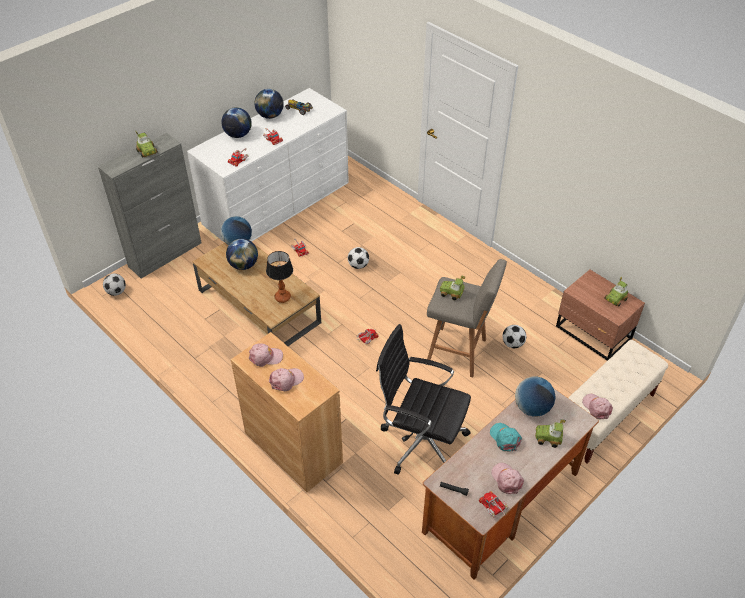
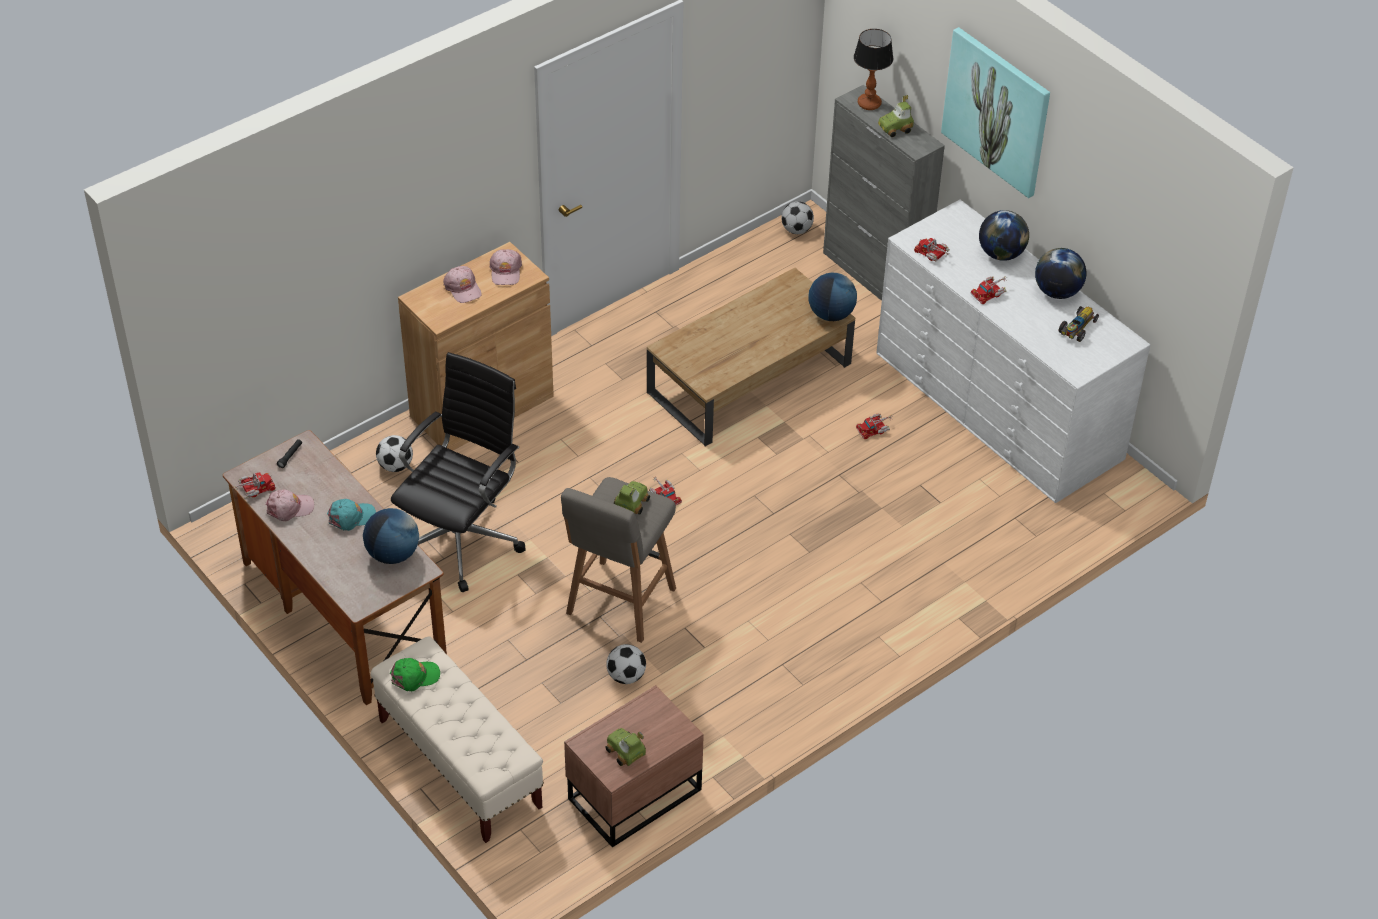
camera: 95 degrees right, 0 degrees up
(185, 74) = (997, 111): none -> picture
(243, 265) = (779, 320): globe -> none
(283, 297) = (704, 360): table lamp -> table lamp (868, 104)
(358, 265) = (830, 499): football -> football (395, 466)
(548, 438) = (339, 561): toy car -> none
(596, 407) = (415, 676): pink cap -> green cap

